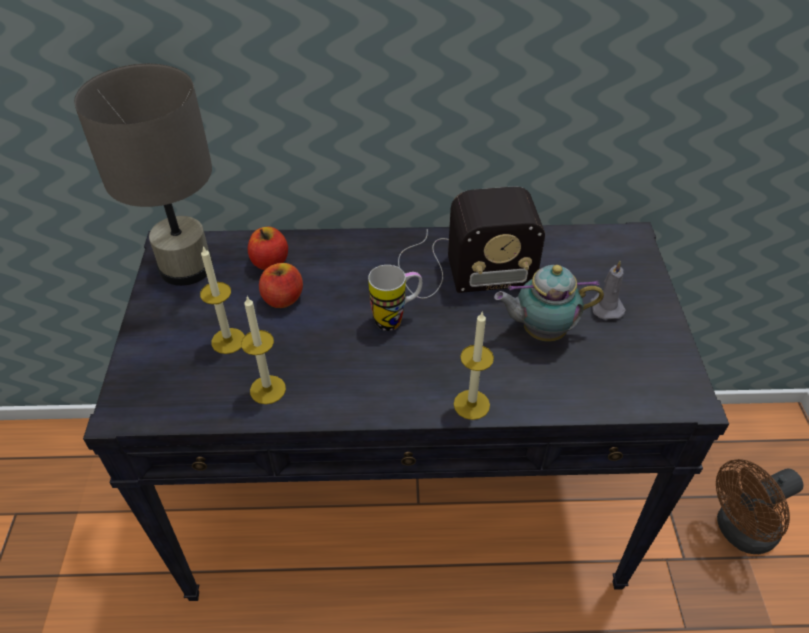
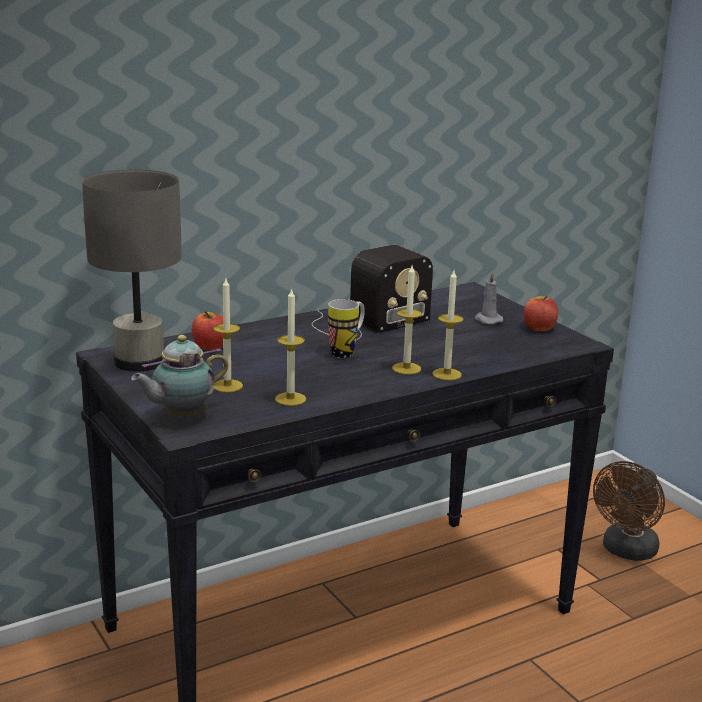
camera: 30 degrees left, 25 degrees down
(283, 299) = (245, 360): apple -> apple (539, 328)
(435, 375) = (406, 368): none -> candle
(540, 331) = (456, 337): teapot -> teapot (181, 417)

